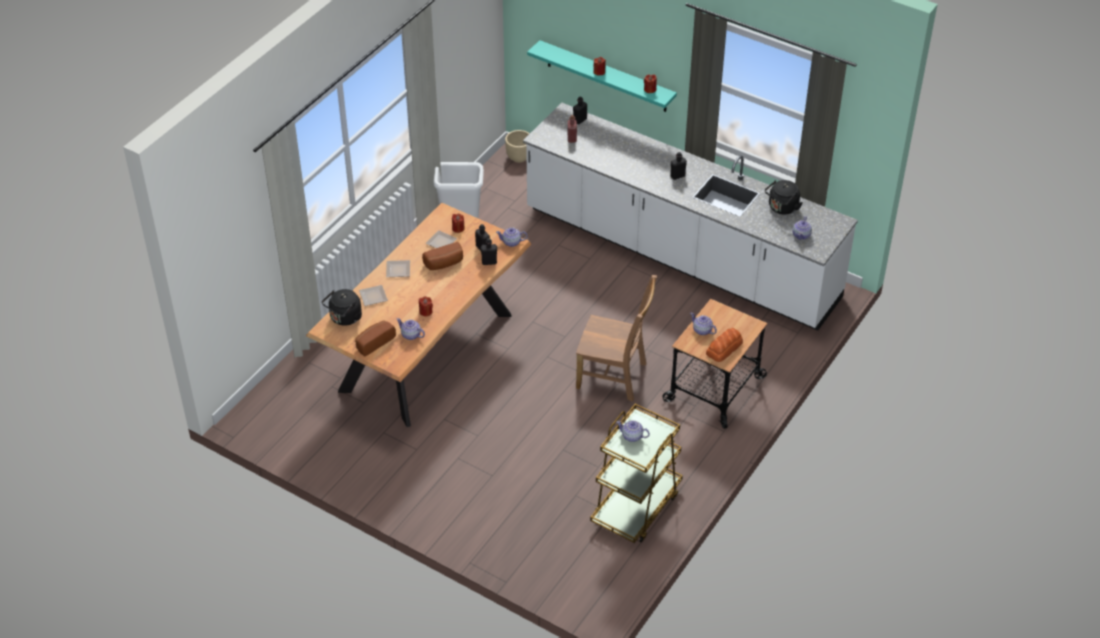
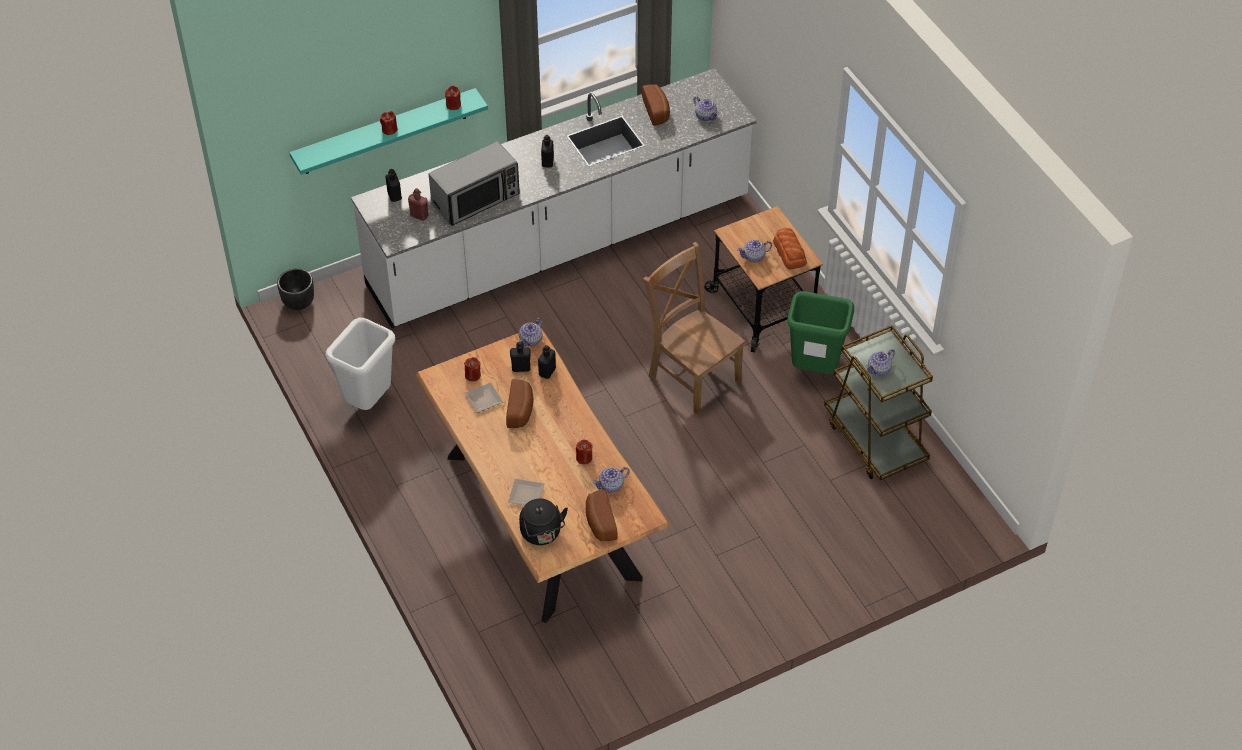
camera: 60 degrees left, 5 degrees up
(397, 269) = (498, 455): plate -> none
(518, 158) = (298, 303): beige planter -> black planter
(610, 158) = (476, 199): none -> microwave
(614, 377) = (692, 376): brown chair -> brown chair turned 90 degrees counterclockwise
(676, 444) = (815, 370): none -> green trash can
(782, 208) = (657, 111): black kettle -> bread

